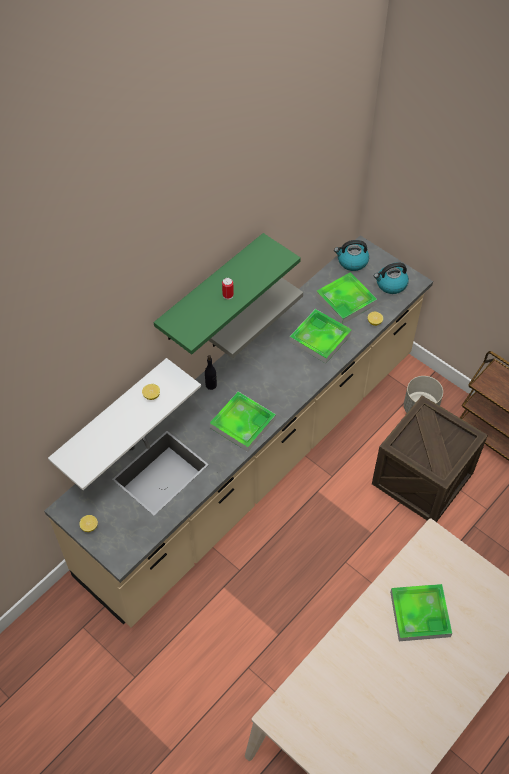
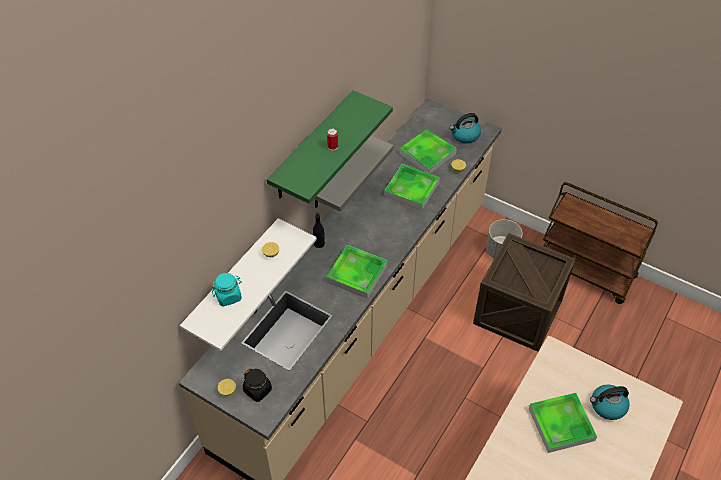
camera: 10 degrees left, 5 degrees down
(101, 435) = (228, 296): none -> turquoise jar
(119, 531) = (258, 390): none -> black jar
(352, 261) = (425, 121): kettle -> kettle (607, 406)

